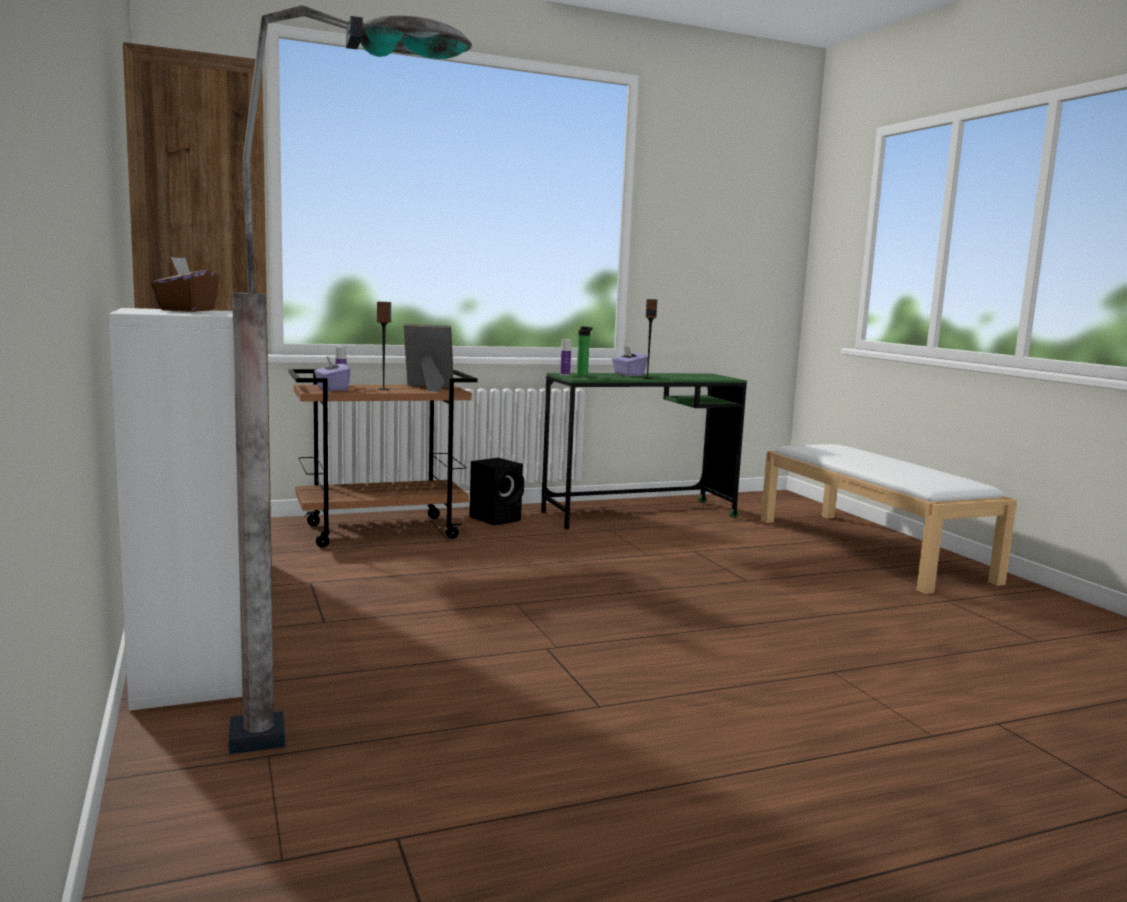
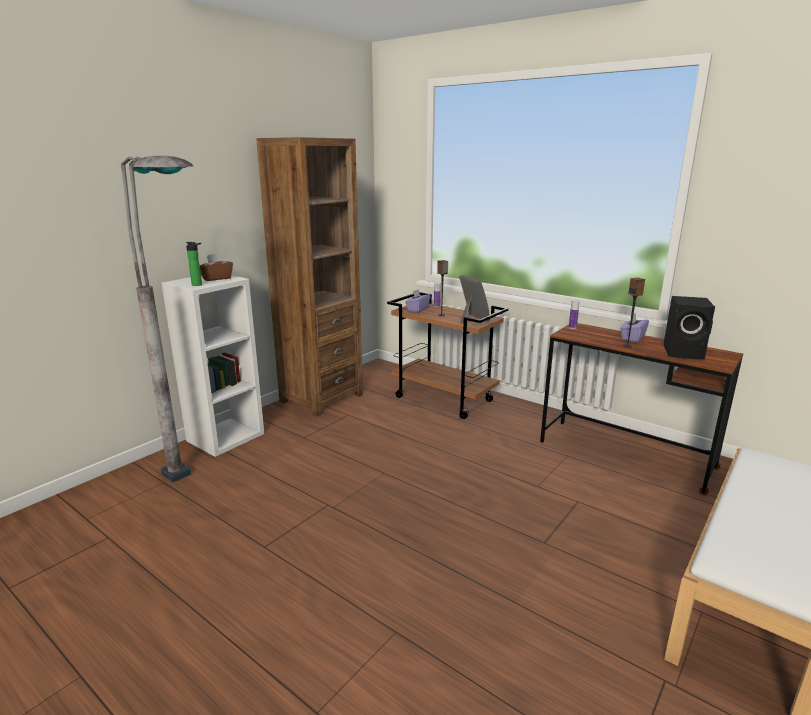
camera: 60 degrees right, 10 degrees up
(497, 519) = (521, 416): black speaker -> black speaker (684, 352)
(583, 375) = (585, 331): bottle -> bottle (198, 285)
(639, 514) = (625, 454): green desk -> brown desk

